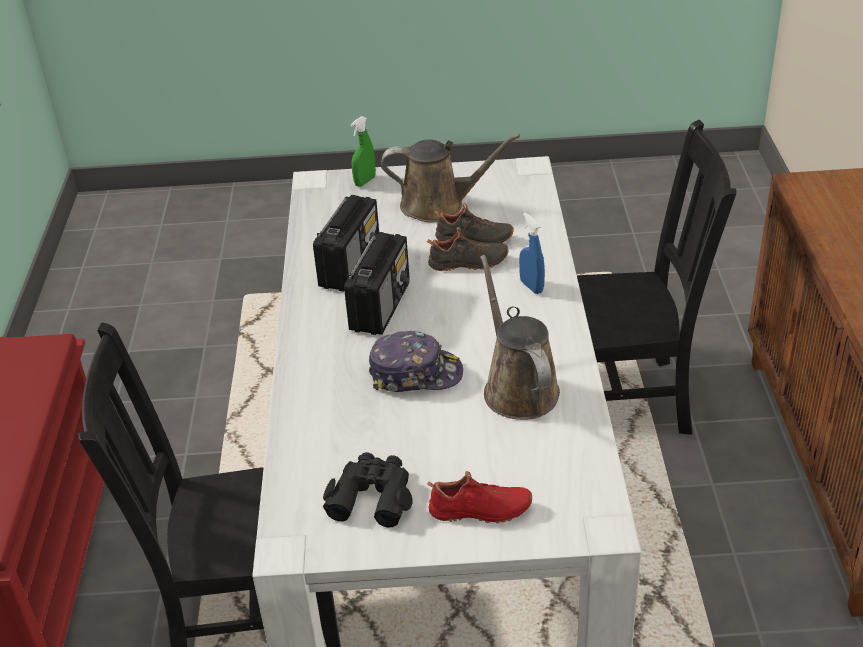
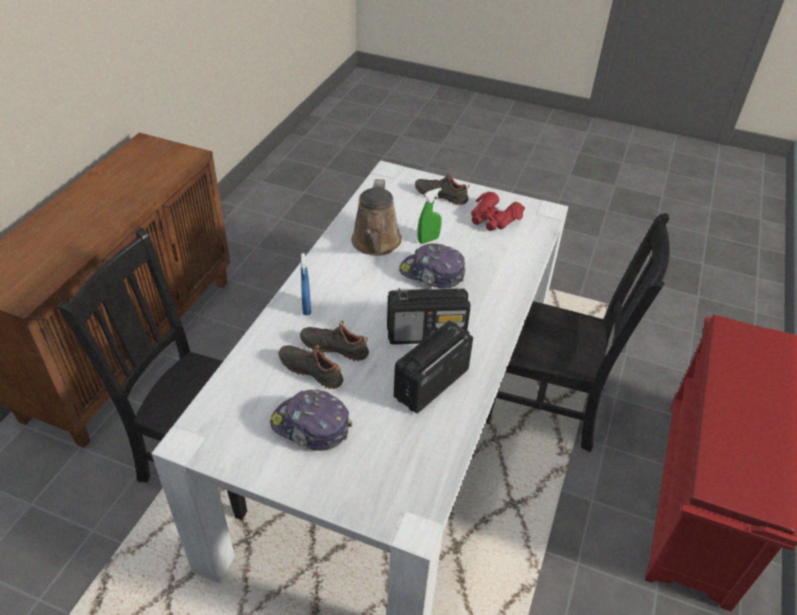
camera: 160 degrees left, 5 degrees up
(365, 181) = (359, 500): green spray bottle -> green spray bottle (428, 240)
(372, 496) = (493, 219): black binoculars -> red binoculars
(380, 306) = (427, 334): radio -> radio turned 135 degrees counterclockwise
(438, 205) = (310, 427): brown watering can -> cap
(480, 511) = (441, 195): red shoe -> black shoe

